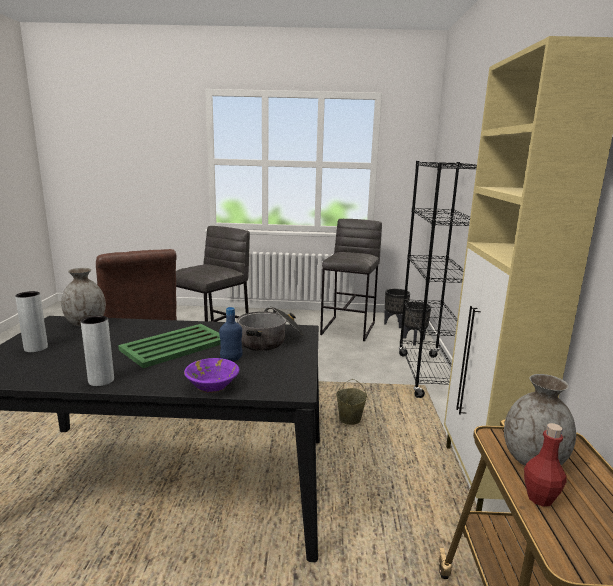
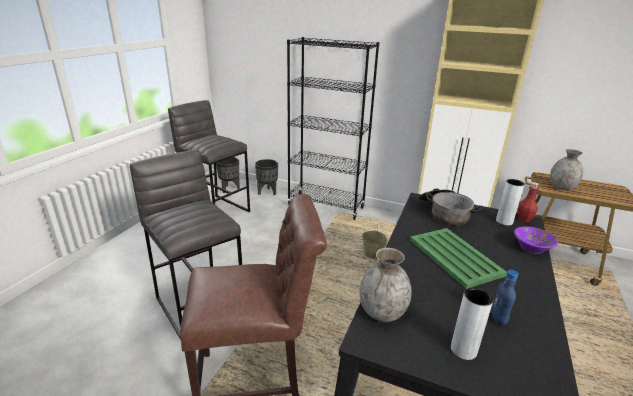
camera: 70 degrees left, 10 degrees up
(101, 380) = (536, 299): grey vase -> grey vase (504, 221)
(231, 359) = (482, 235): blue bottle -> blue bottle (498, 319)
(540, 498) = (590, 195): red bottle -> red bottle (524, 219)

